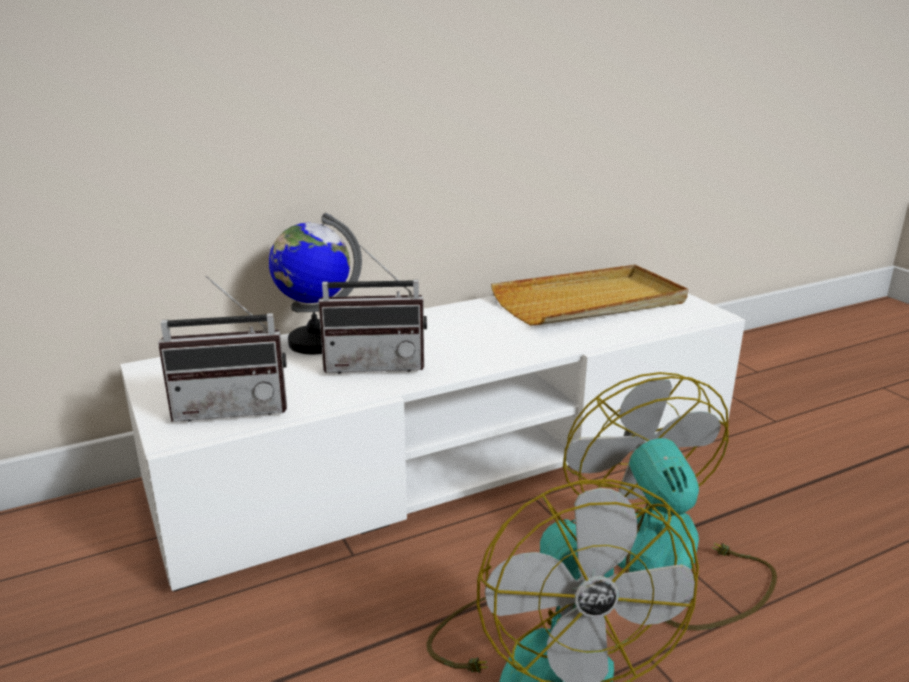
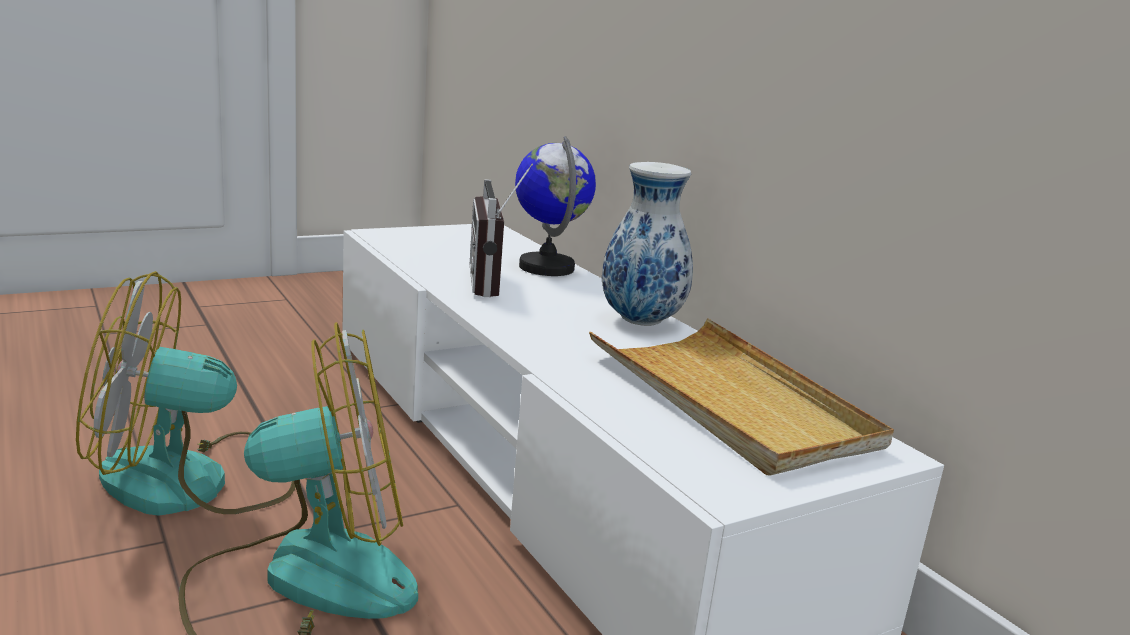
camera: 85 degrees right, 5 degrees down
(232, 407) = (414, 245): radio -> none
(457, 315) = (642, 321): none -> vase

